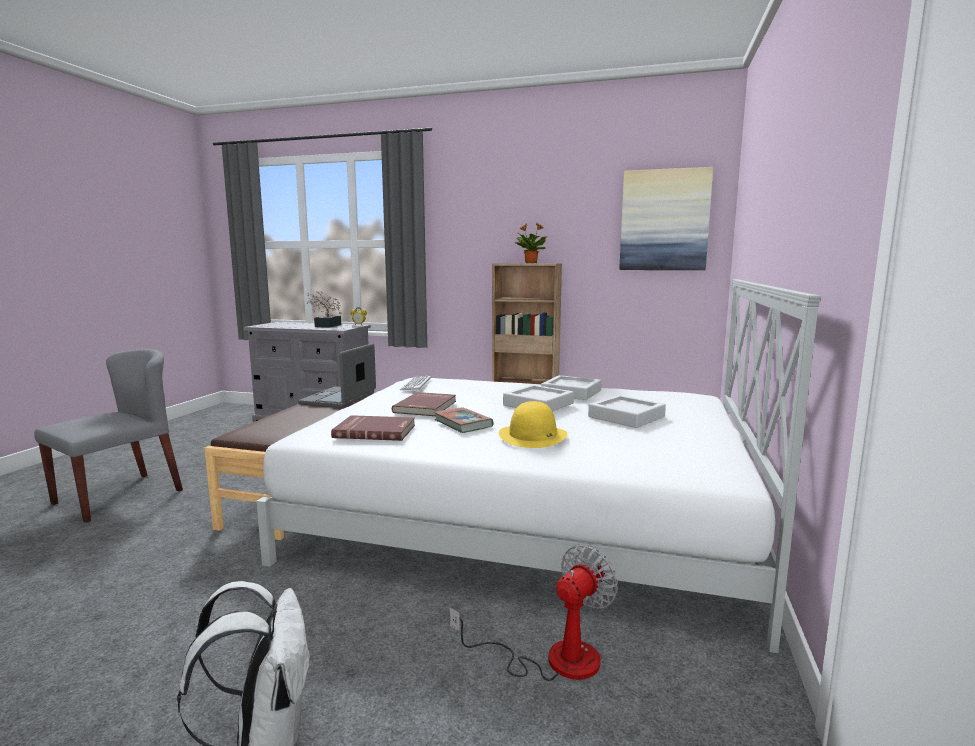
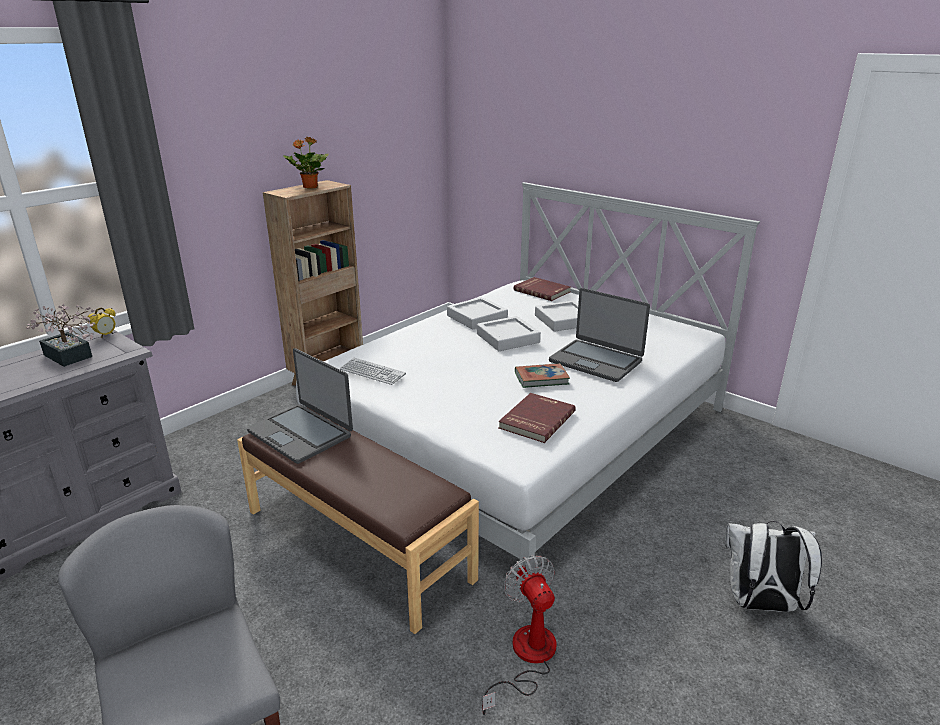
camera: 65 degrees left, 15 degrees up
(426, 407) = (471, 383): red book -> red book (542, 291)
(533, 436) = (596, 361): yellow hat -> laptop
(553, 659) = (709, 477): fan -> fan (526, 657)
(664, 220) = (401, 120): picture -> none

